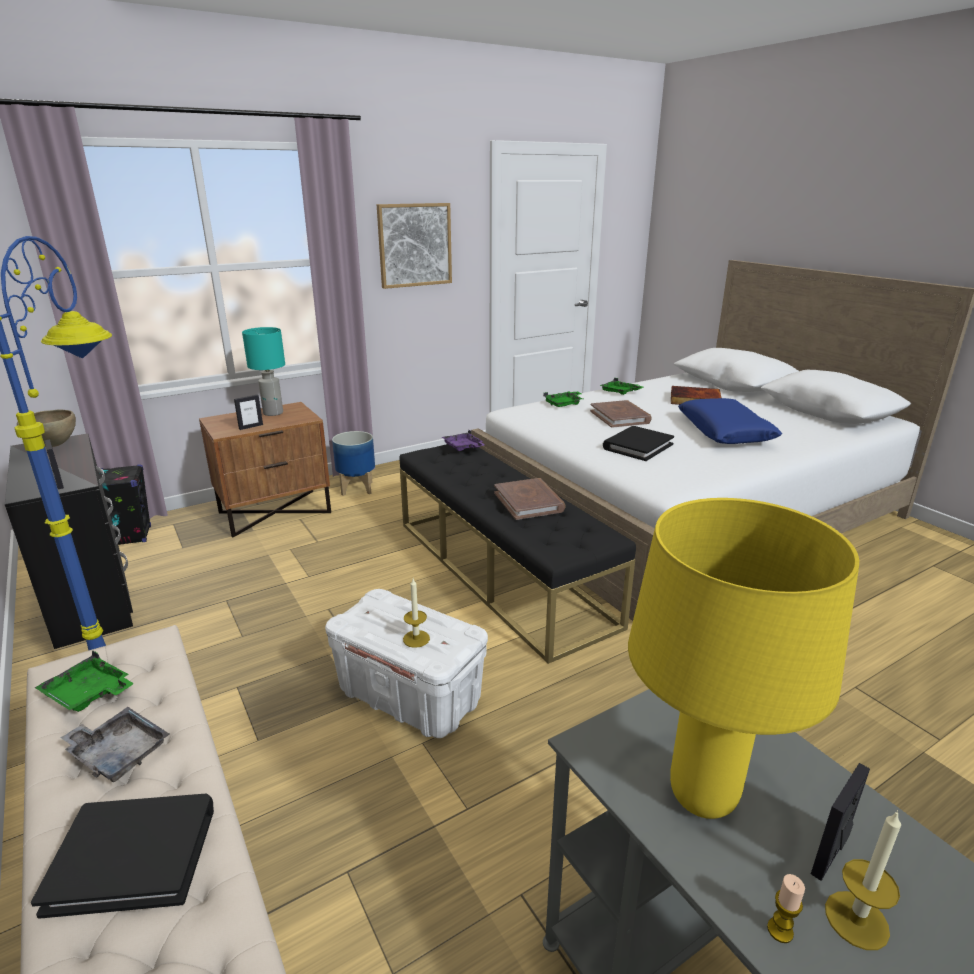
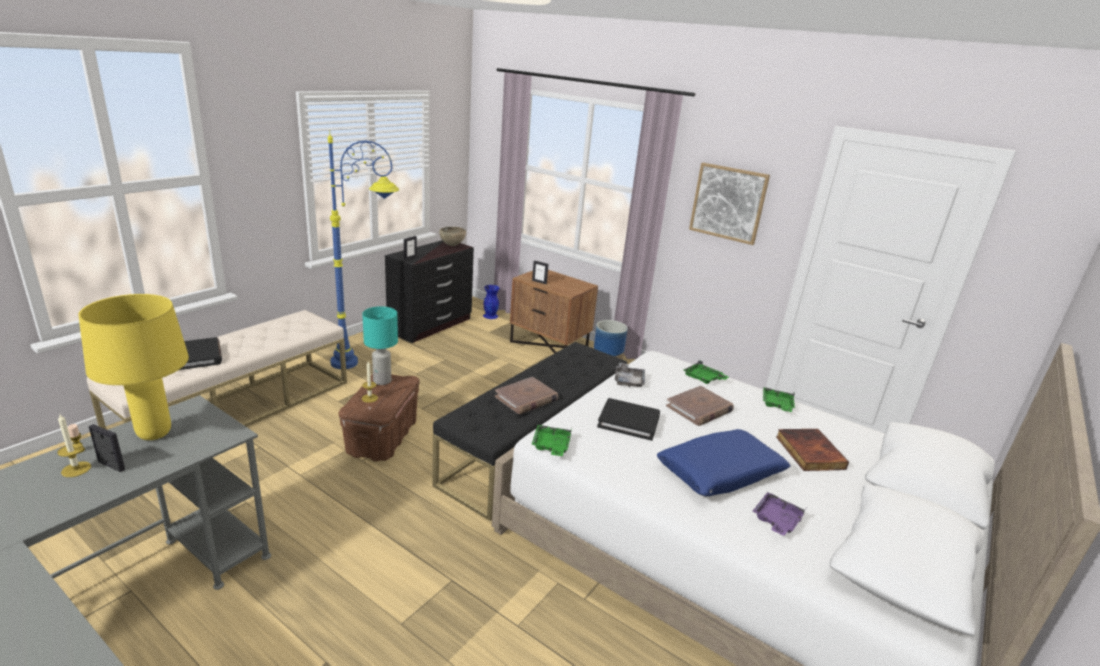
camera: 65 degrees right, 0 degrees up
(89, 694) = (286, 323): green tray -> green tray (551, 446)
(118, 753) = (251, 339): grey tray -> grey tray (628, 380)
(132, 536) = (490, 315): black speaker -> blue vase
(273, 413) = (568, 282): turquoise table lamp -> turquoise table lamp (382, 381)
(411, 696) = (382, 438): white storage box -> brown storage box
(463, 447) = (604, 360): purple tray -> purple tray (776, 520)

